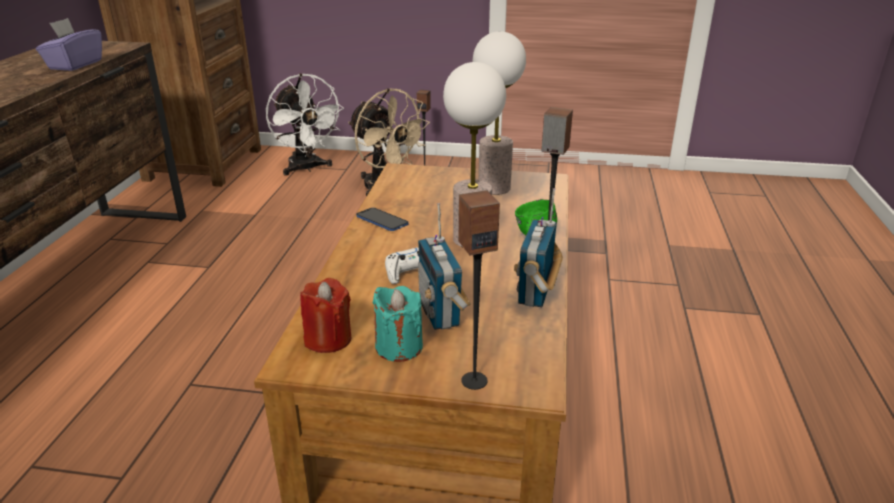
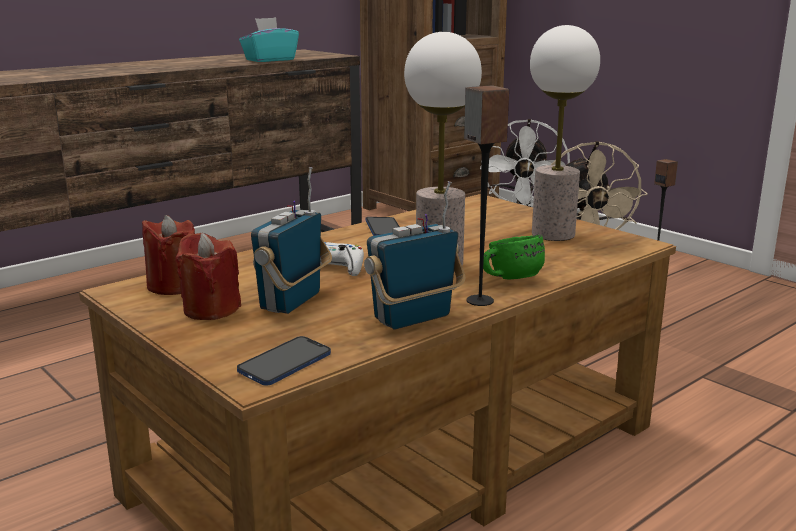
camera: 40 degrees right, 10 degrees down
(75, 65) = (269, 60): purple tissue box -> turquoise tissue box
(399, 347) = (211, 309): turquoise candle -> red candle
(474, 380) = (217, 352): speaker -> none
(529, 366) = (285, 363): none -> phone

